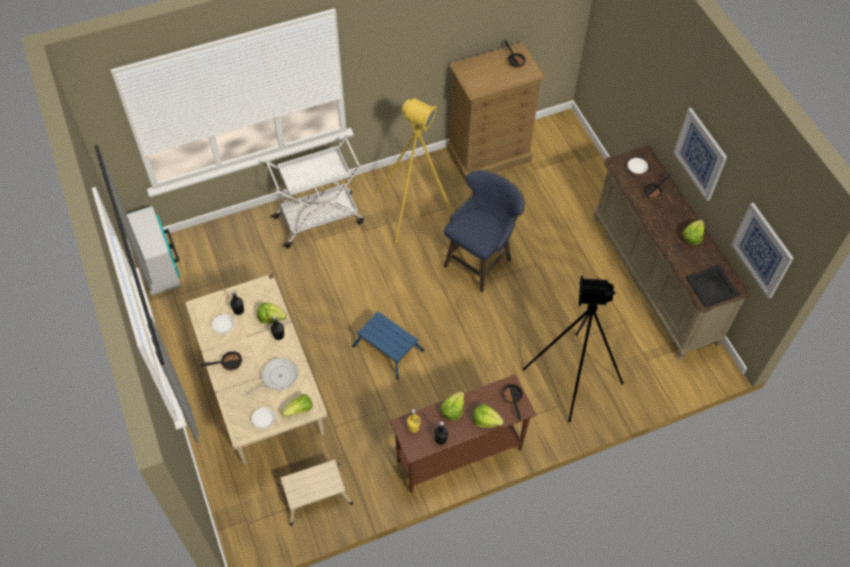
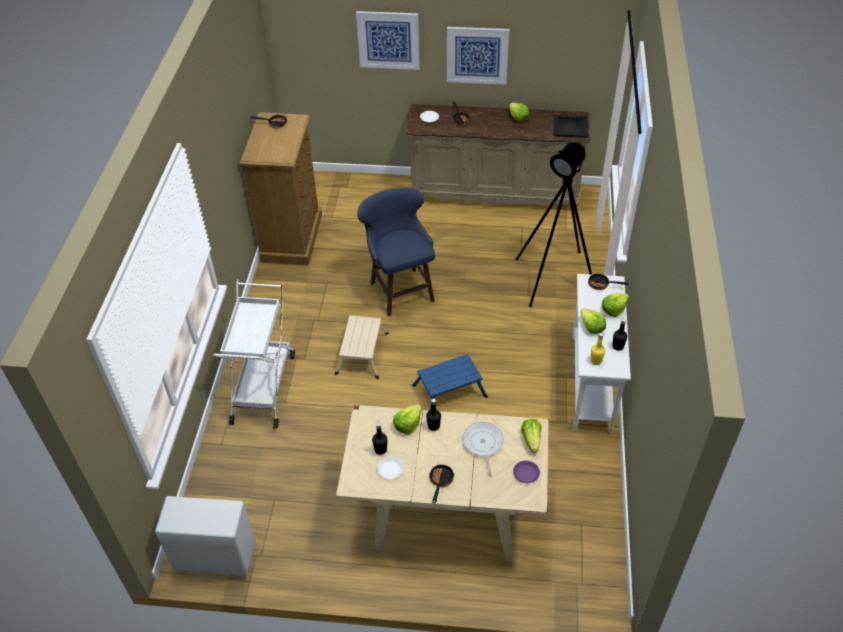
camera: 60 degrees left, 10 degrees down
(263, 419) = (526, 473): white plate -> purple plate
(314, 494) = (576, 511): beige step ladder -> beige step ladder (362, 353)
(417, 210) = (312, 309): yellow floor lamp -> none
(459, 456) = (592, 384): brown console table -> white console table
(762, 250) = (584, 66): picture -> picture (388, 40)

